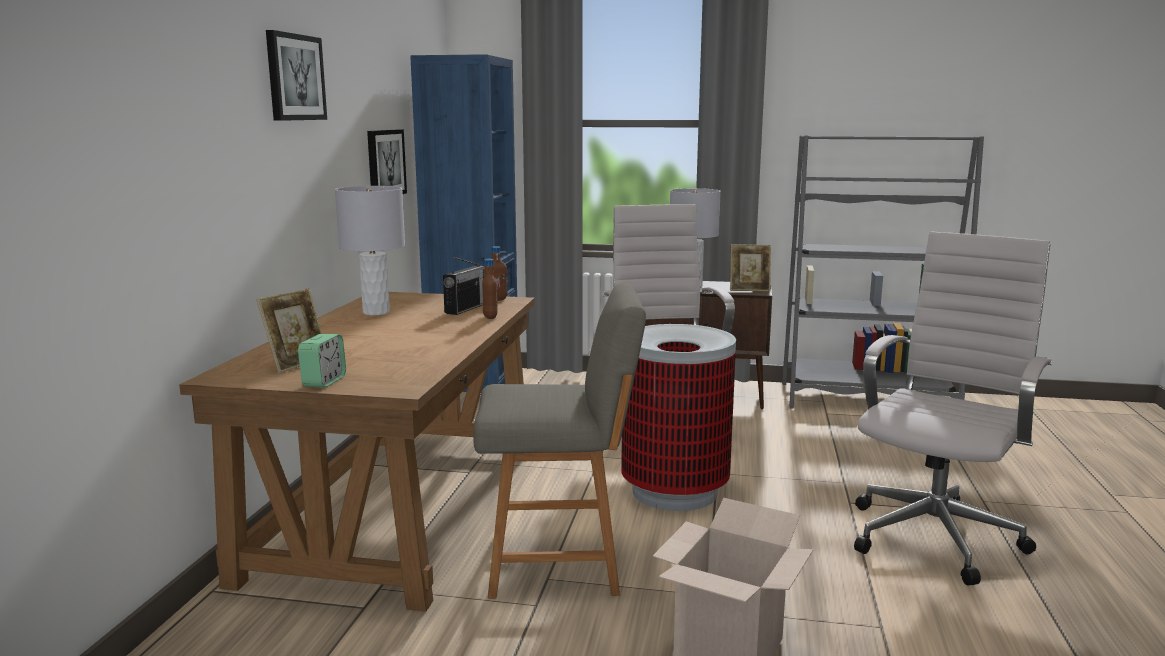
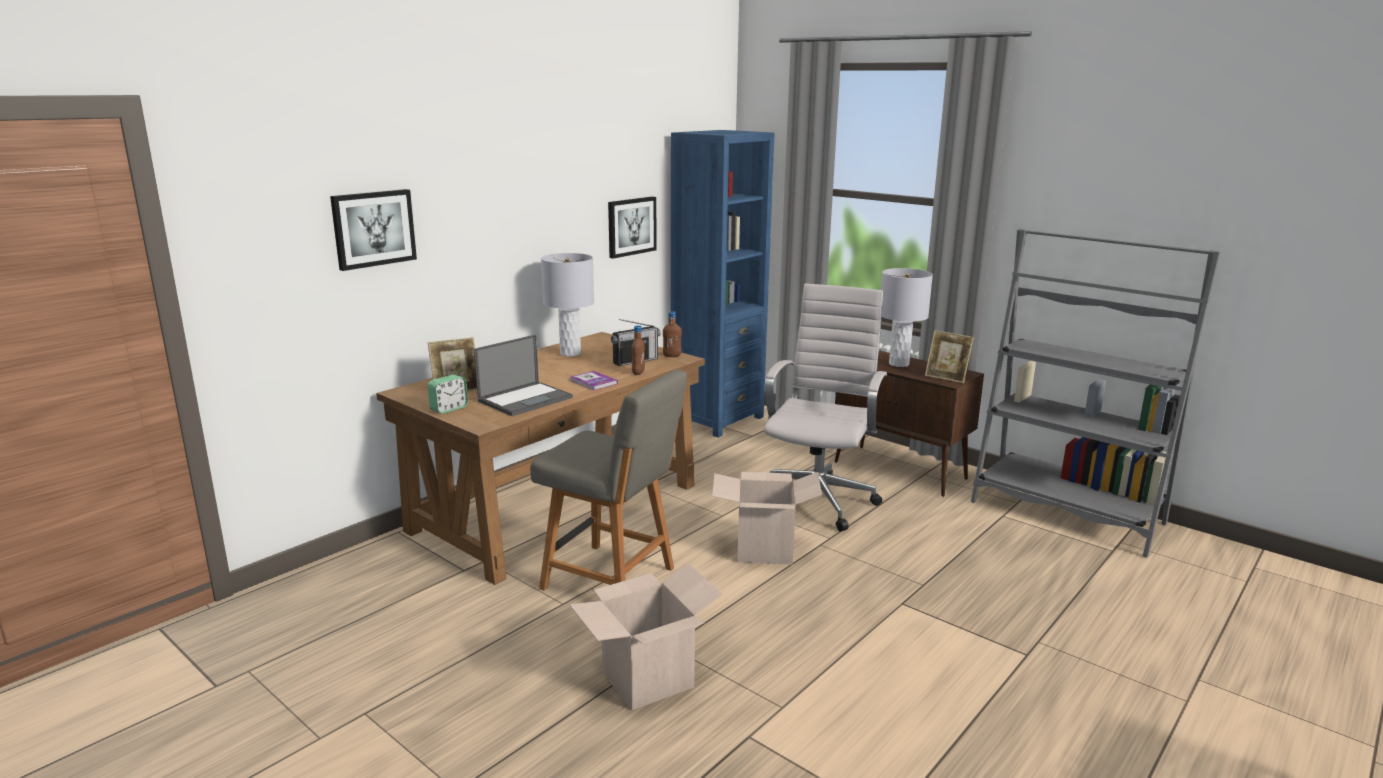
camera: 30 degrees right, 5 degrees up
(294, 77) = (517, 170): picture -> picture (373, 228)
(407, 357) = (526, 399): none -> laptop
(456, 331) = (593, 382): none -> book
(674, 491) = (764, 550): trash can -> cardboard box
(936, 535) = (940, 655): white office chair -> none

